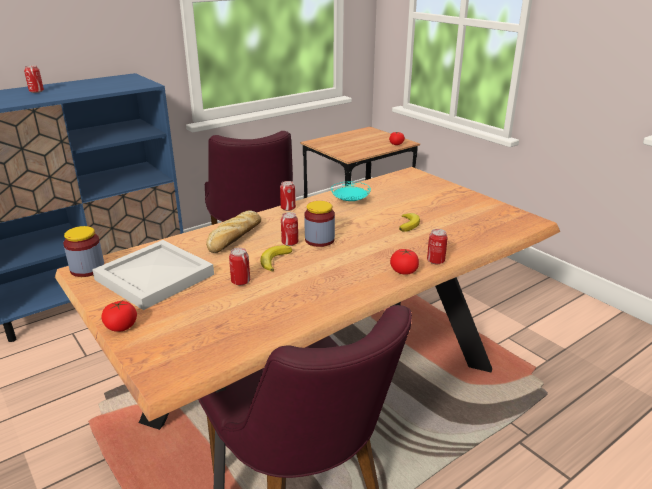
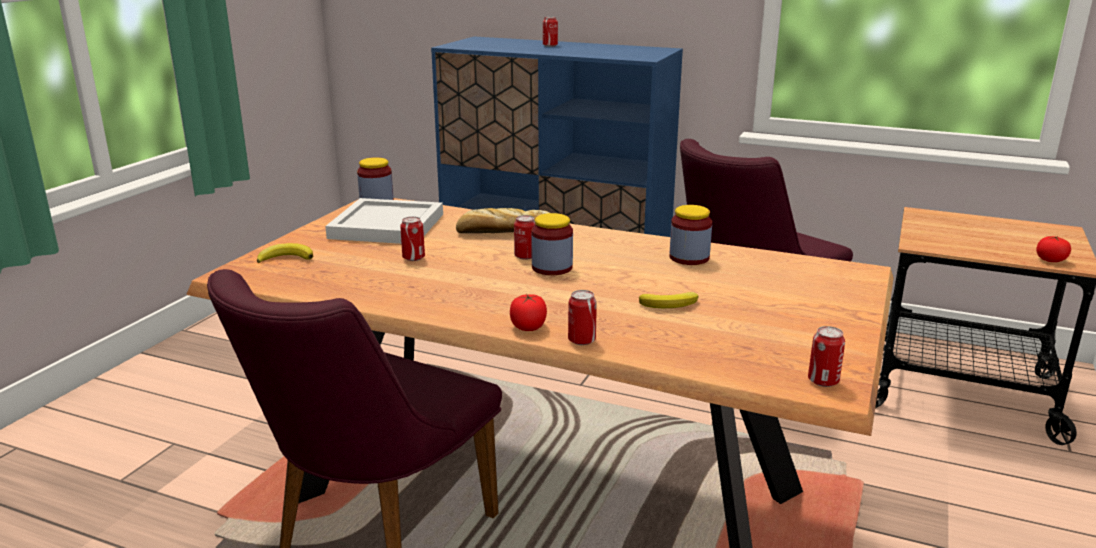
camera: 60 degrees right, 5 degrees down
(121, 327) = (294, 240): tomato -> none
(274, 260) = (475, 259): banana -> banana (286, 258)
(288, 208) = (613, 234): can -> can (823, 381)
(350, 201) = (689, 258): turquoise plate -> jar

